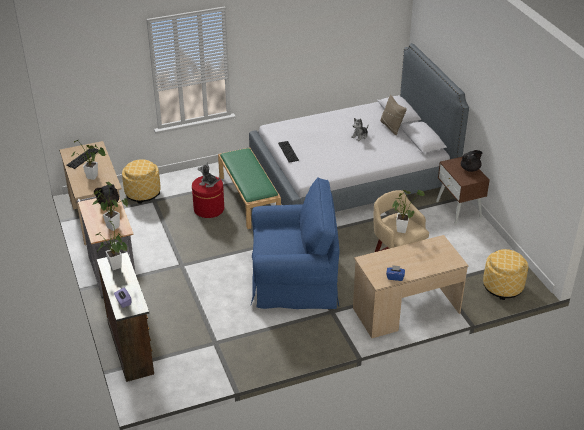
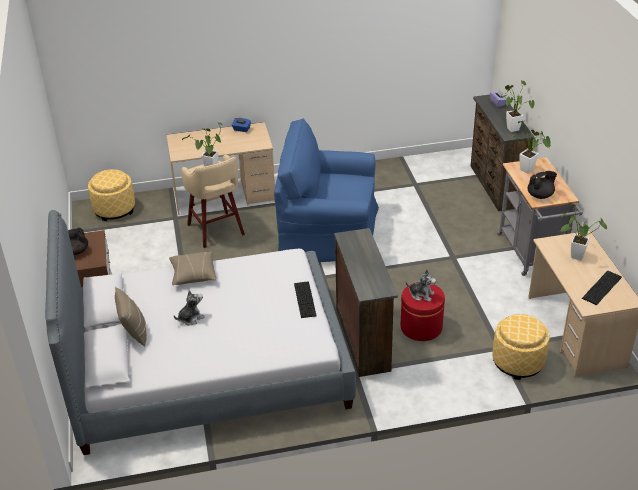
camera: 170 degrees left, 0 degrees up
(249, 198) = (364, 338): green bench -> brown dresser
(373, 161) = (193, 274): none -> beige pillow

